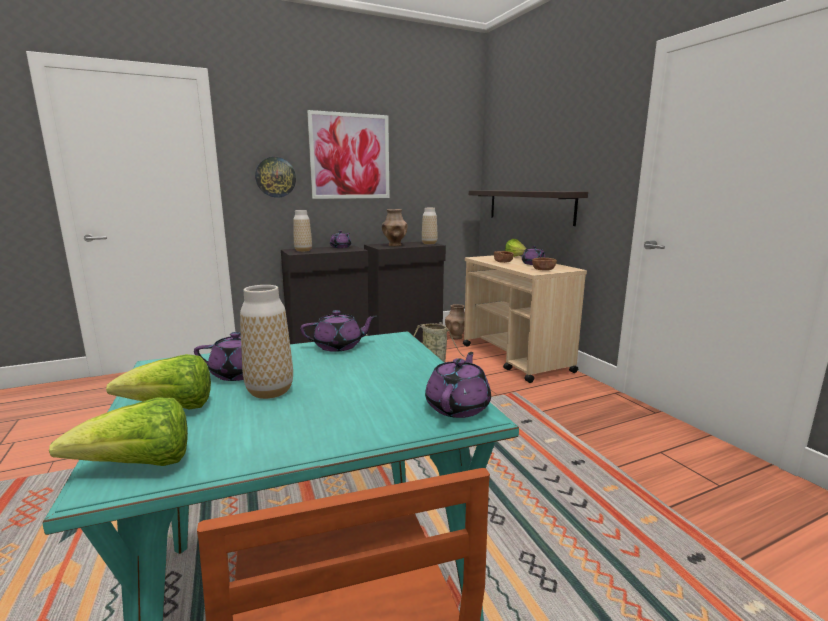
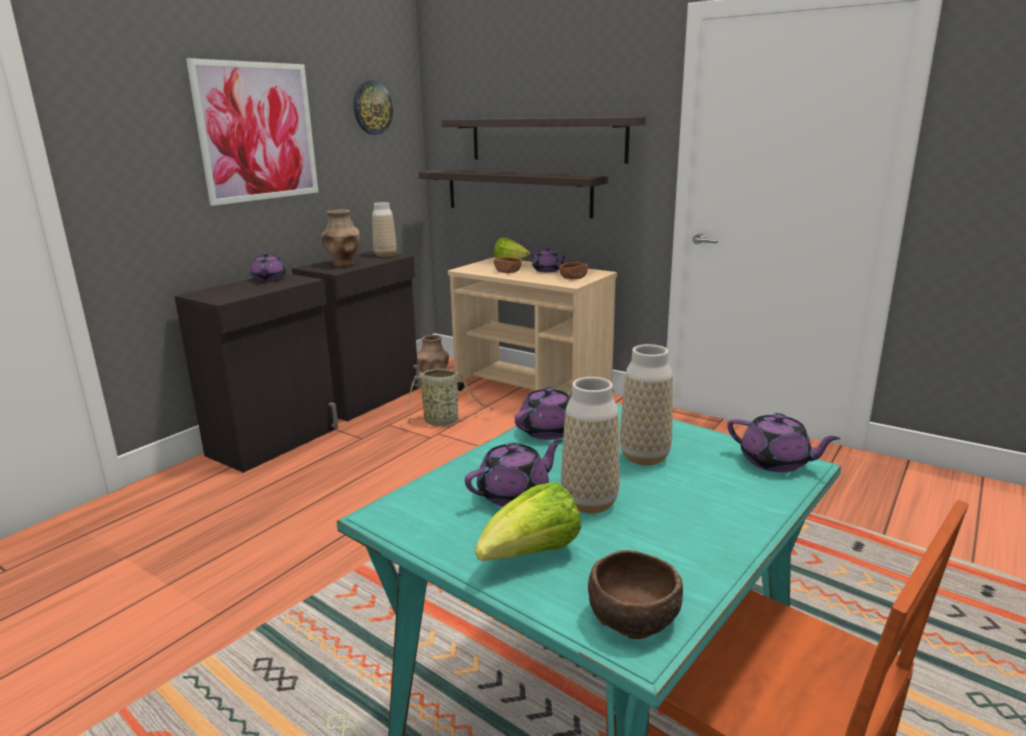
camera: 30 degrees left, 5 degrees up
(139, 466) = (635, 617): lettuce -> brown bowl
(275, 177) = (149, 175): wall clock -> wall clock (372, 108)
(303, 250) = (222, 293): vase -> vase (644, 457)
(458, 406) = (775, 462): purple teapot -> purple teapot turned 135 degrees clockwise
(550, 165) = (546, 139): none -> shelf

